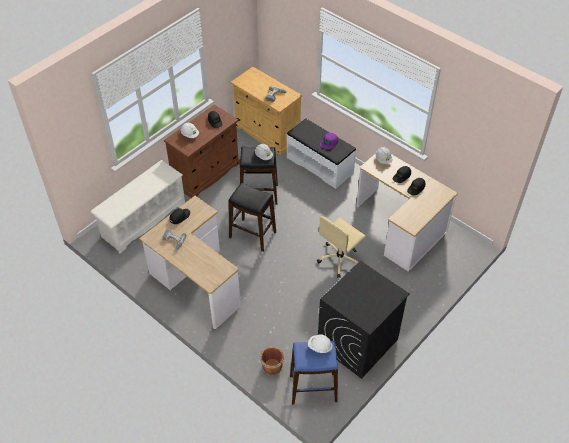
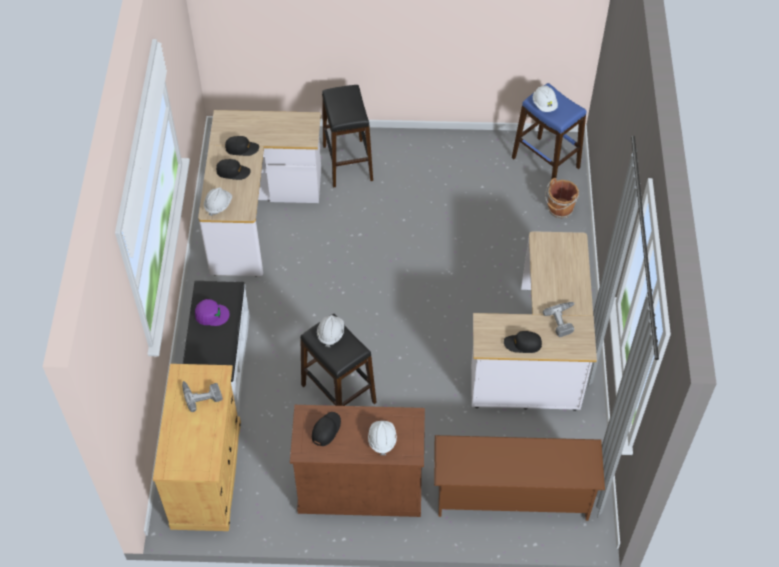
camera: 130 degrees left, 5 degrees up
(143, 220) = (512, 494): white shoe rack -> brown shoe rack
(253, 235) = (412, 350): black stool -> black stool (347, 163)
(340, 259) = (362, 240): beige office chair -> none
(357, 342) = (457, 160): black washing machine -> none

